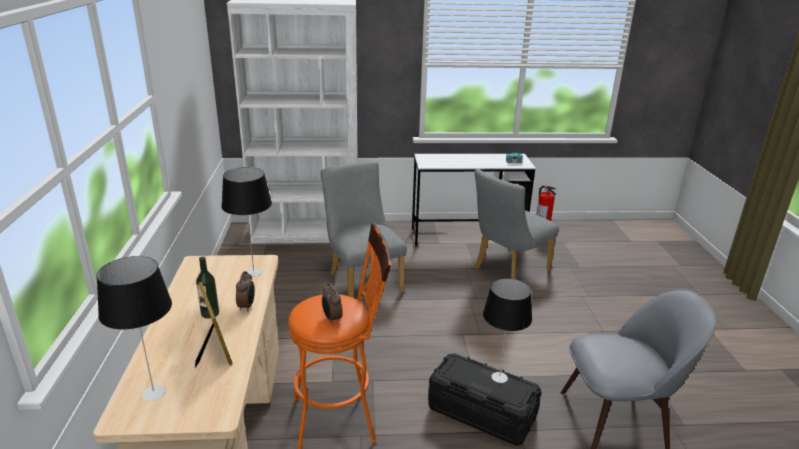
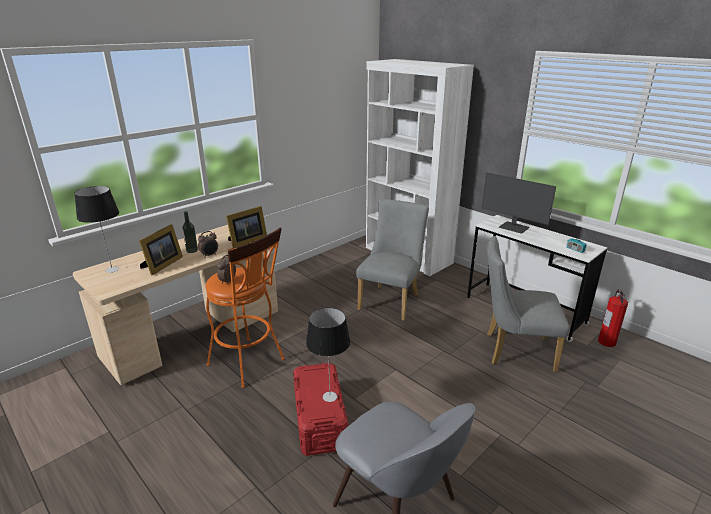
camera: 50 degrees right, 0 degrees up
(253, 272) = (246, 241): table lamp -> picture frame
(447, 160) = (513, 227): none -> monitor
(481, 412) = (320, 420): black storage box -> red storage box

